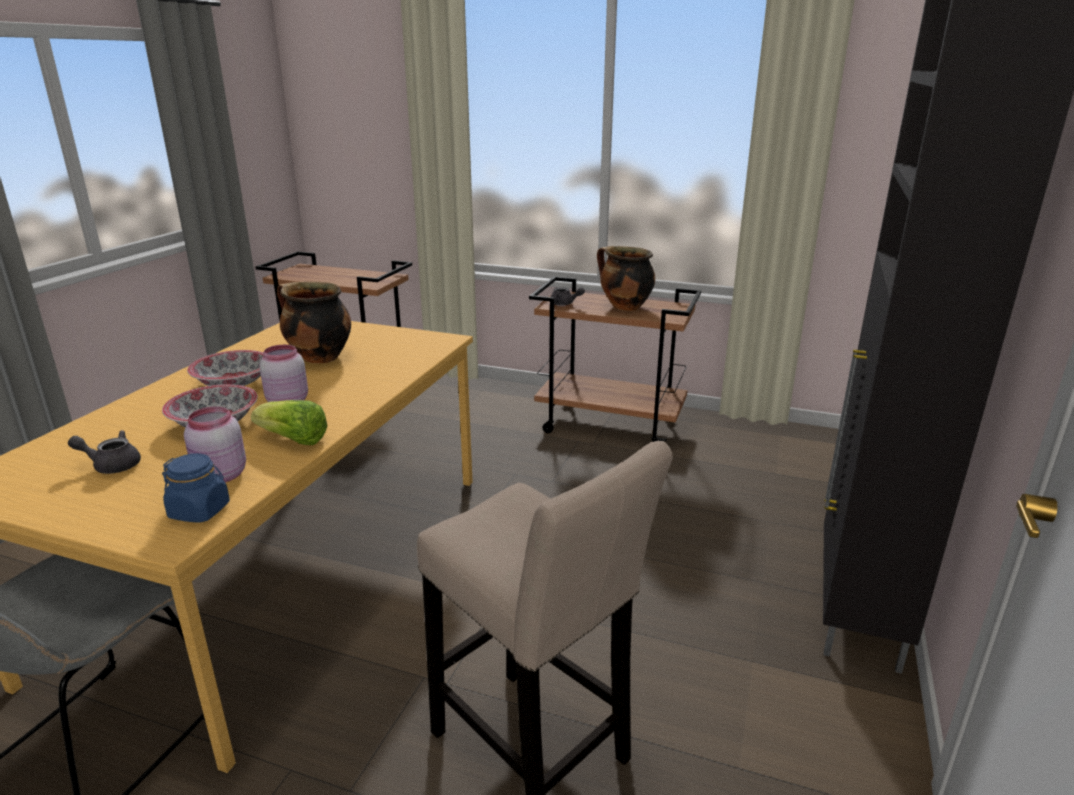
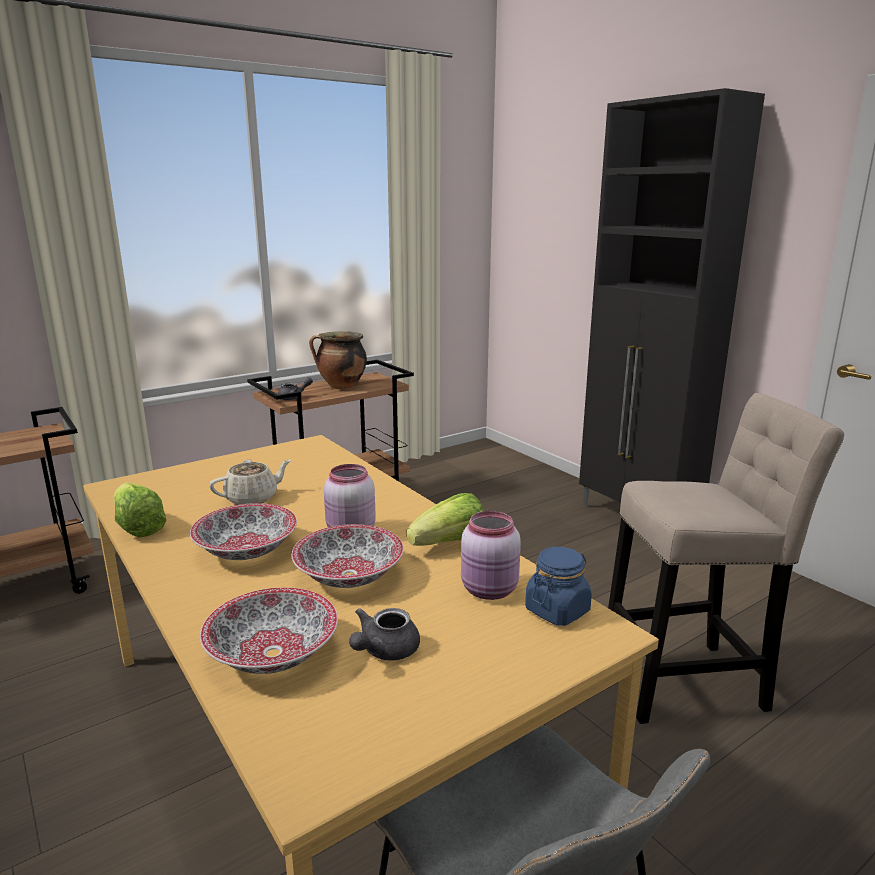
camera: 55 degrees left, 5 degrees down
(99, 434) = (272, 653): none -> bowl
(245, 347) = (138, 527): none -> lettuce
(318, 358) = (252, 498): cooking pot -> beige teapot

